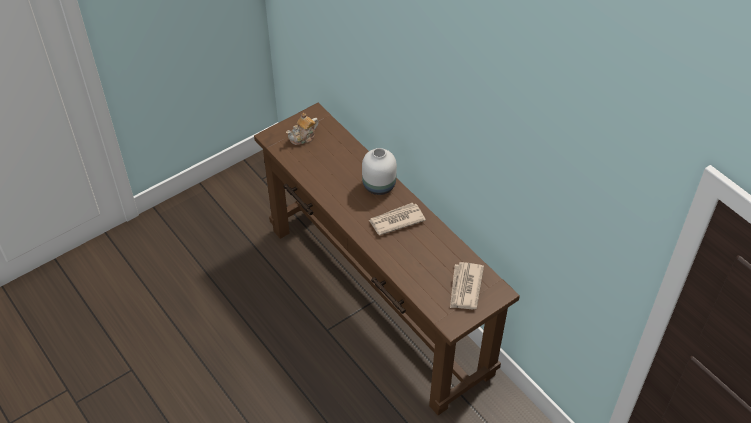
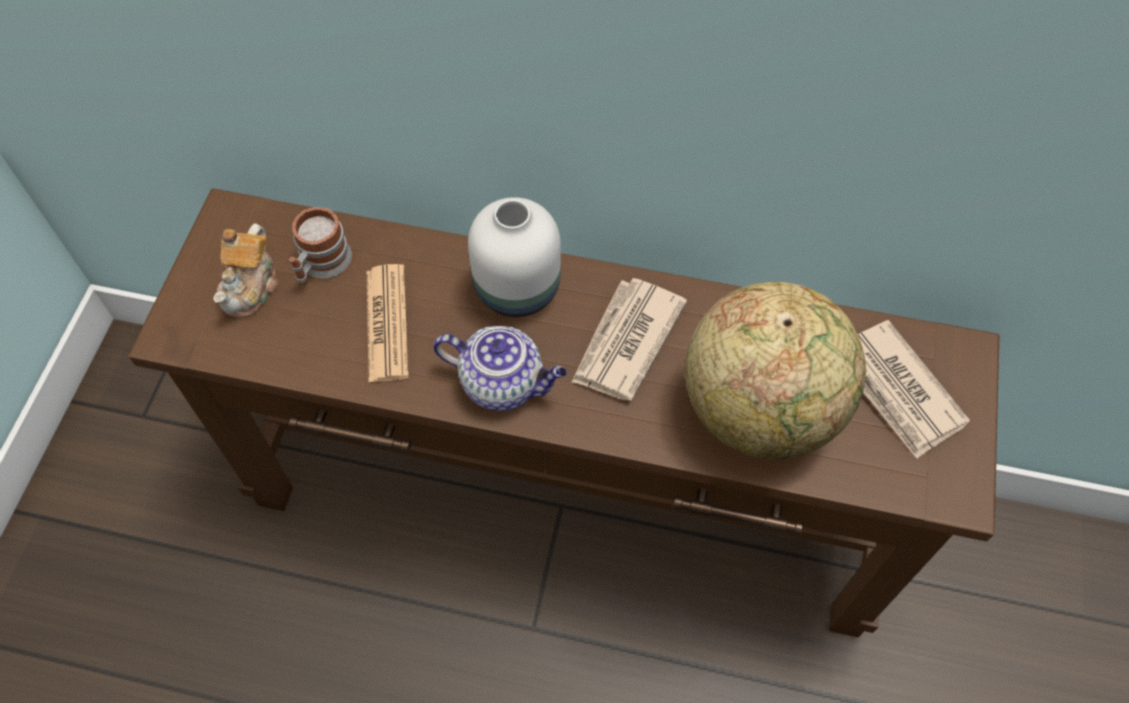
camera: 40 degrees left, 10 degrees up
(328, 143) = (321, 265): none -> mug
(331, 171) = (387, 323): none -> newspaper
(348, 208) = (504, 383): none -> teapot
(416, 264) = (761, 410): none -> globe

